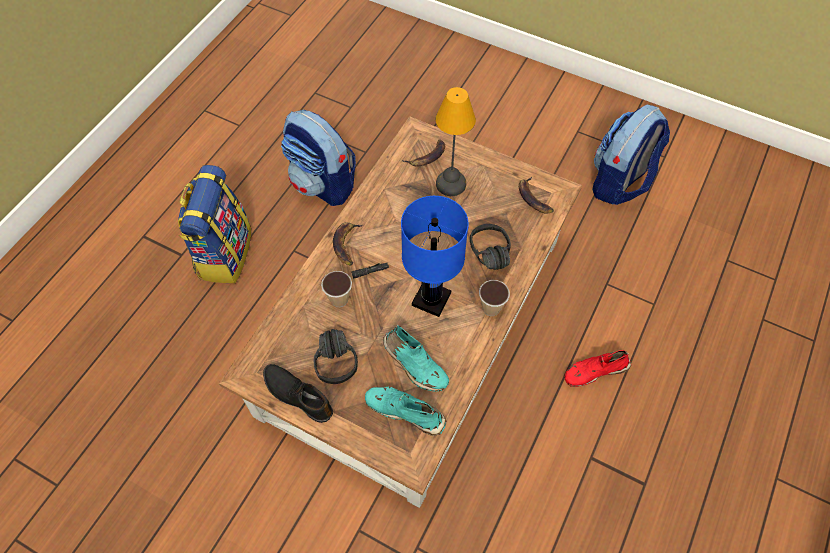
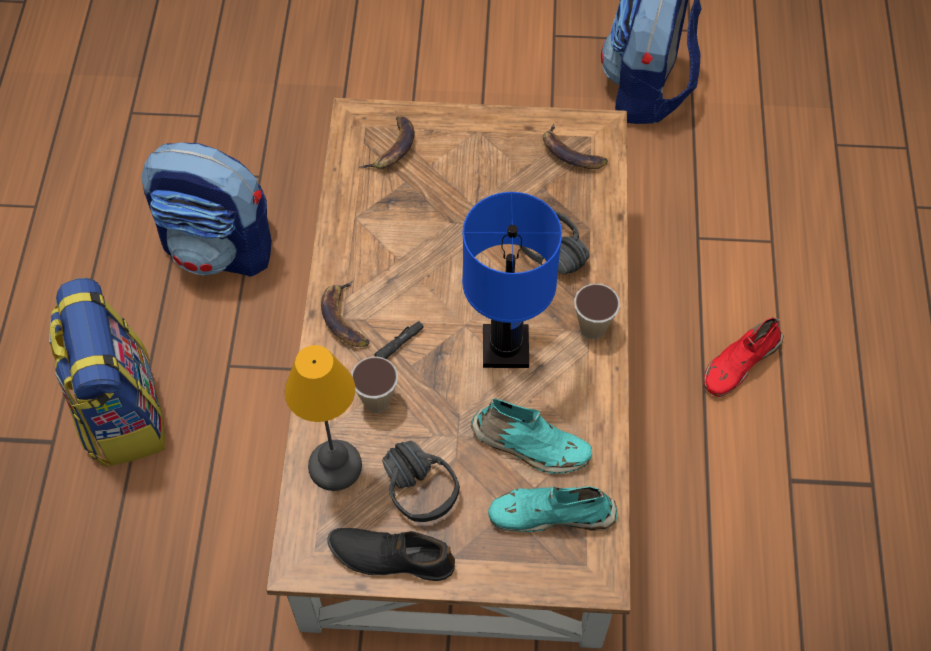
camera: 25 degrees left, 0 degrees up
(450, 184) = (445, 176): table lamp -> table lamp (333, 467)

